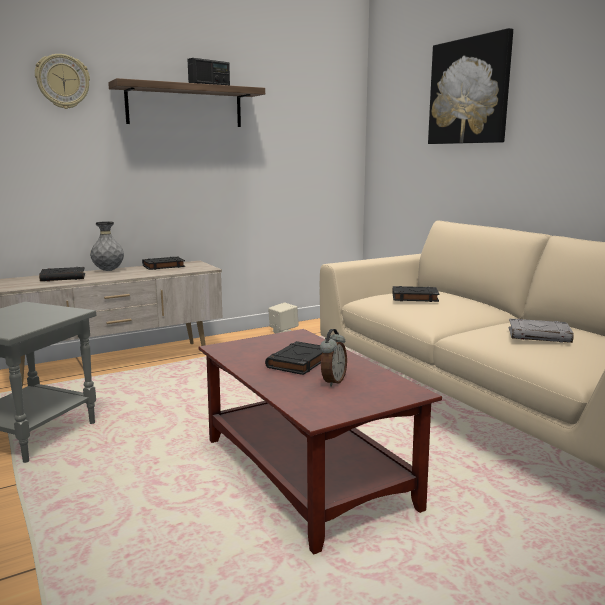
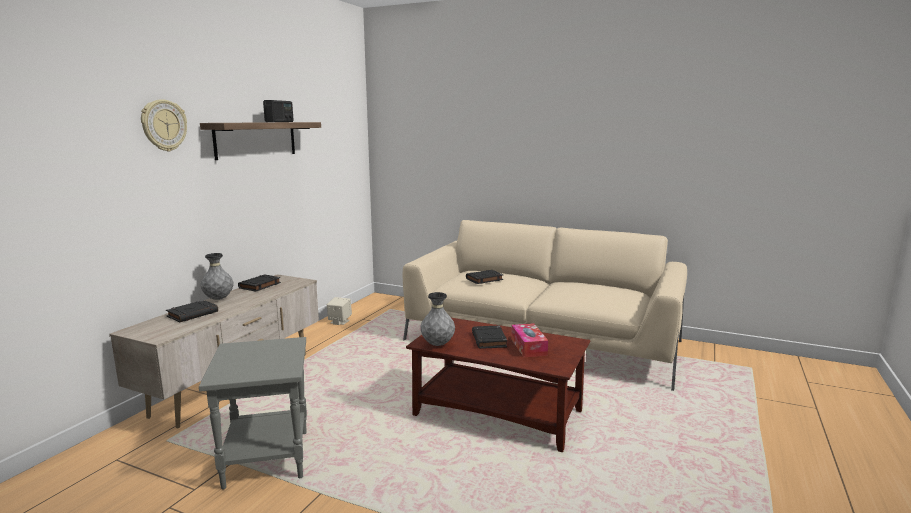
camera: 35 degrees left, 0 degrees up
(231, 352) = (437, 344): none -> grey vase
(332, 381) = (528, 347): alarm clock -> tissue box
(469, 91) = (471, 127): picture -> none
(539, 335) = (588, 292): grey book -> none

